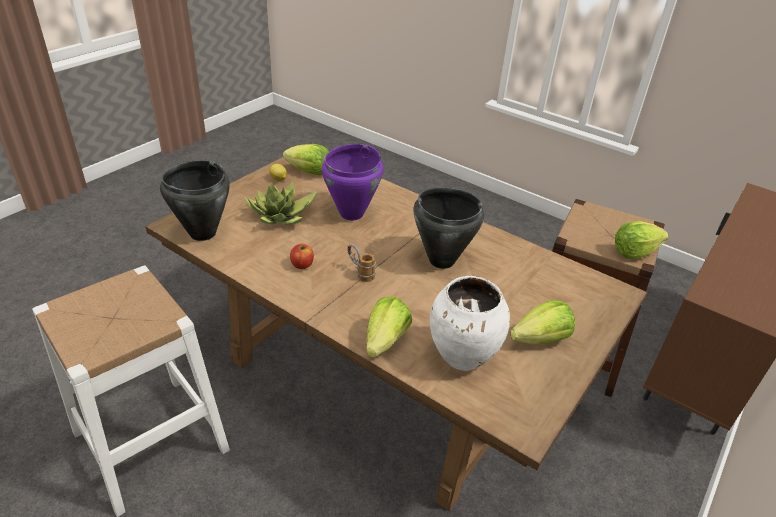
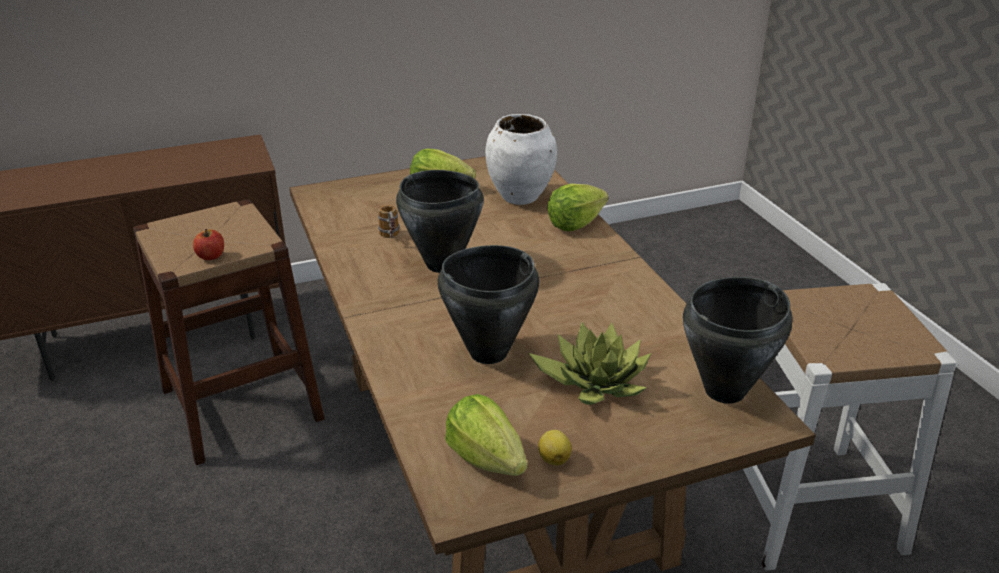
camera: 145 degrees left, 5 degrees down
(302, 265) = (608, 308): apple -> apple (211, 256)
(352, 213) = (487, 352): purple cooking pot -> black cooking pot
(360, 273) = (547, 280): mug -> mug (391, 237)
(634, 252) = (229, 213): lettuce -> none

